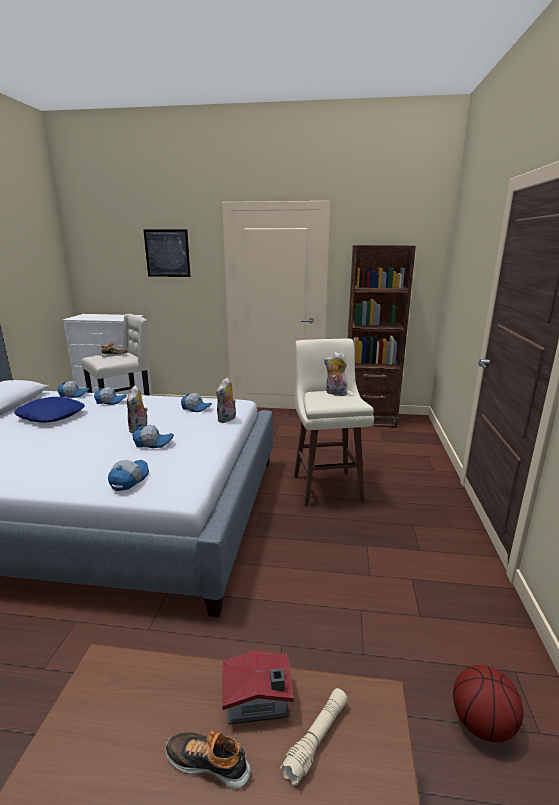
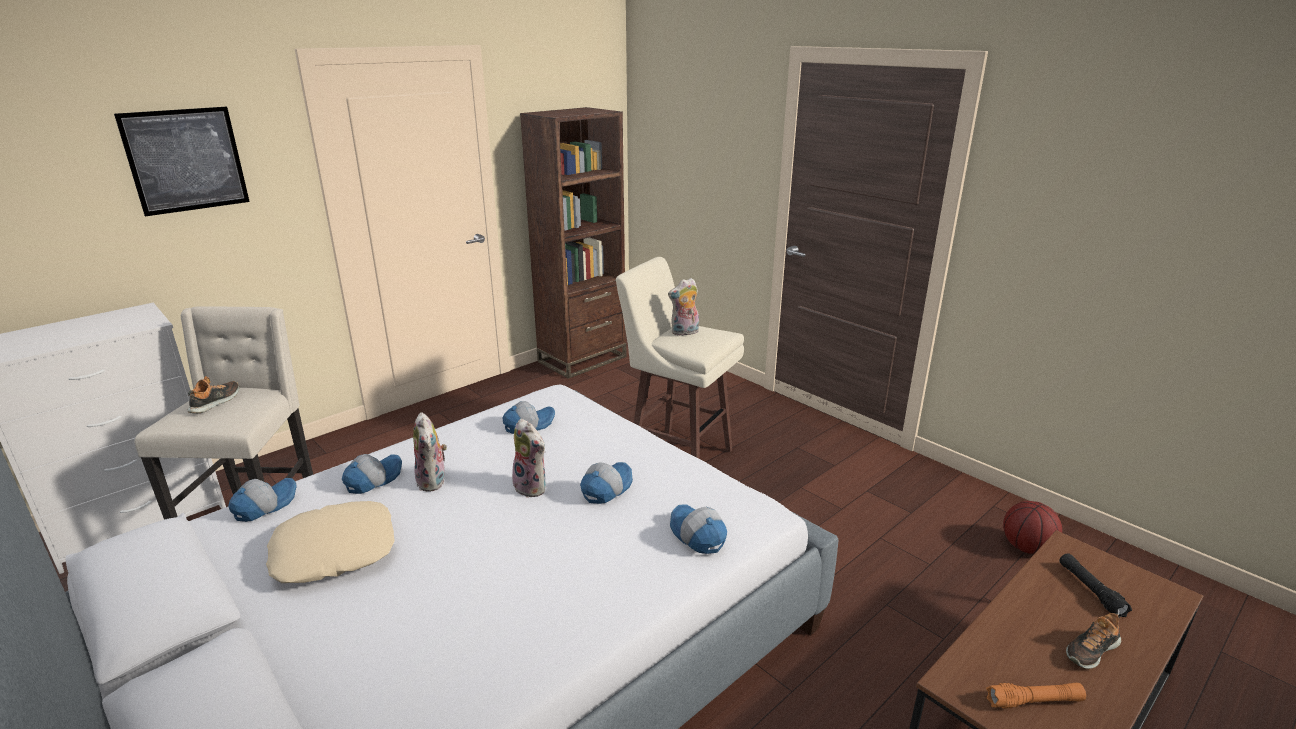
camera: 50 degrees left, 5 degrees up
(52, 416) = (334, 551): blue pillow -> beige pillow
(103, 729) = (1034, 701): none -> orange flashlight
(227, 419) = (602, 418): plush toy -> plush toy (434, 481)
(259, 703) = (1045, 603): toy house -> none
(316, 739) = (1090, 590): beige flashlight -> black flashlight

